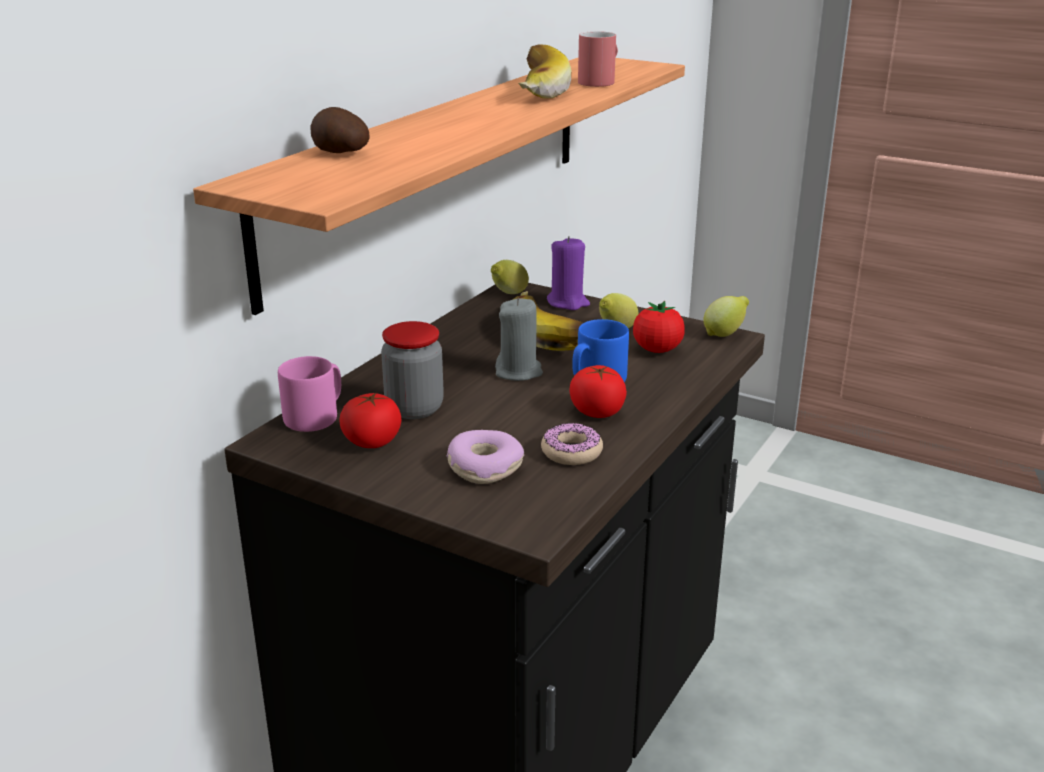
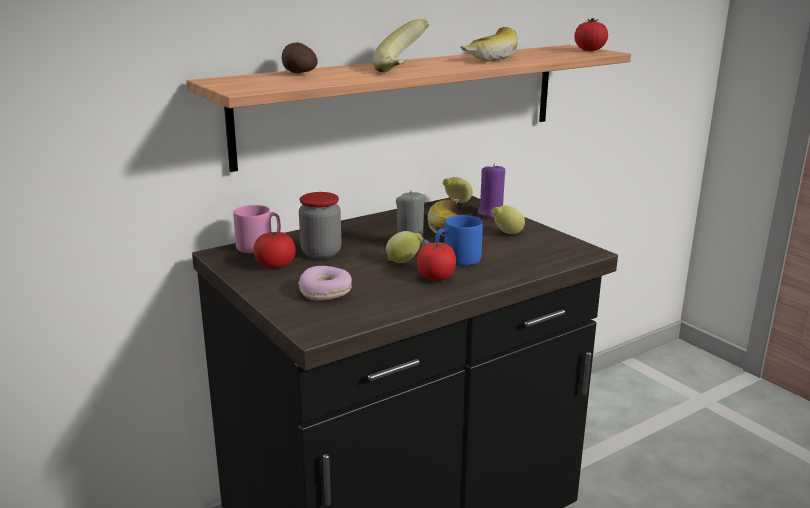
camera: 25 degrees right, 5 degrees down
(473, 128) = (405, 70): none -> banana
(571, 452) = (391, 295): donut -> none
(600, 81) = (546, 56): red mug -> none
(657, 350) = (522, 250): tomato -> tomato (589, 51)
(724, 334) = (585, 249): lemon -> lemon (404, 262)

